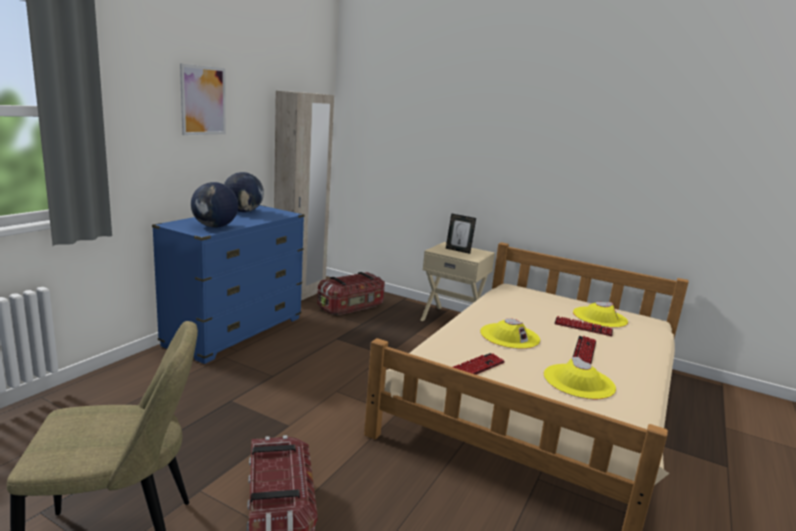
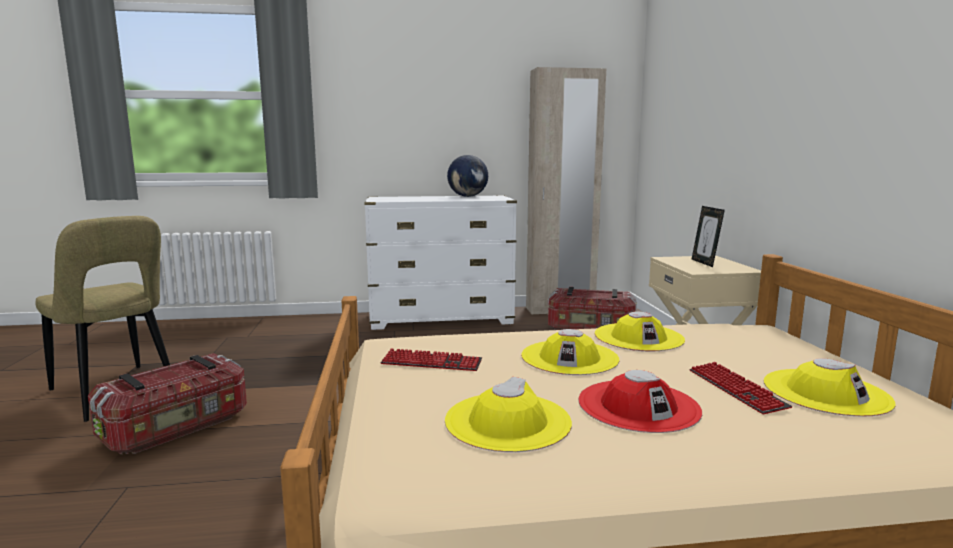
camera: 55 degrees right, 5 degrees down
(203, 100) = (432, 84): picture -> none
(215, 227) = (402, 199): globe -> none
(235, 332) = (441, 319): blue dresser -> white dresser
(497, 311) = (638, 337): none -> yellow hat
(584, 351) = (638, 406): keyboard -> red hat

